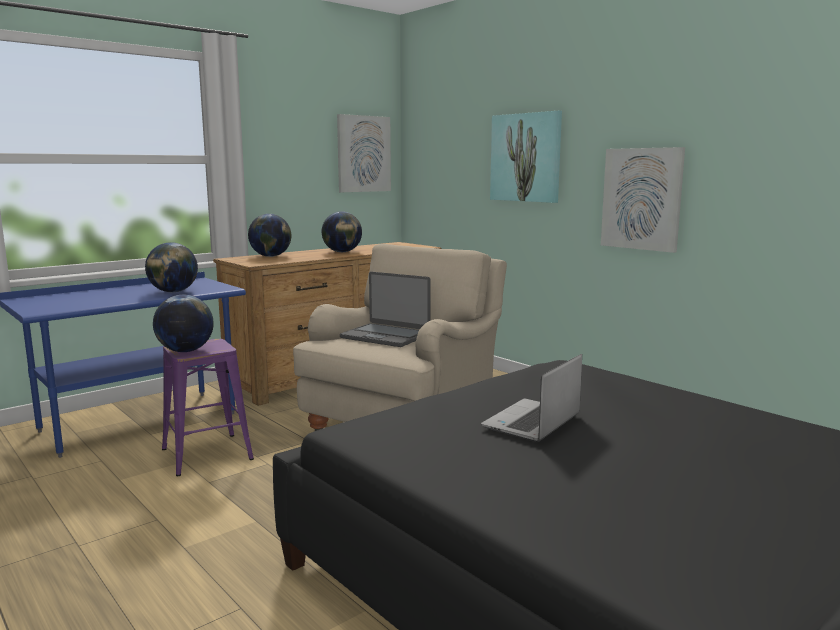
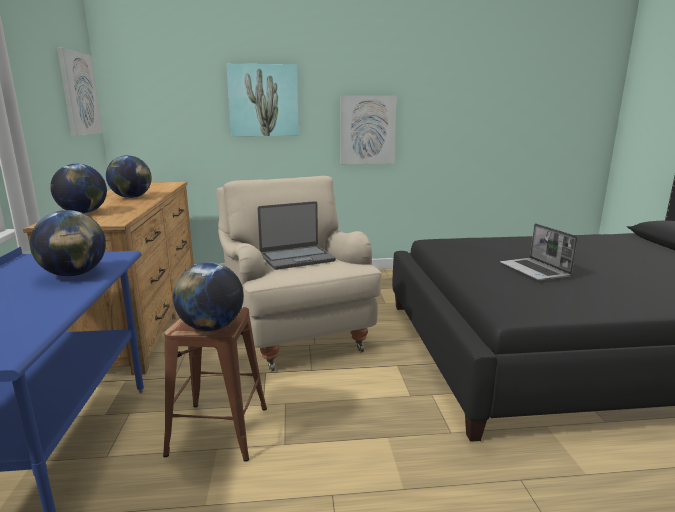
camera: 55 degrees left, 5 degrees up
(207, 454) = (220, 430): purple stool -> brown stool

